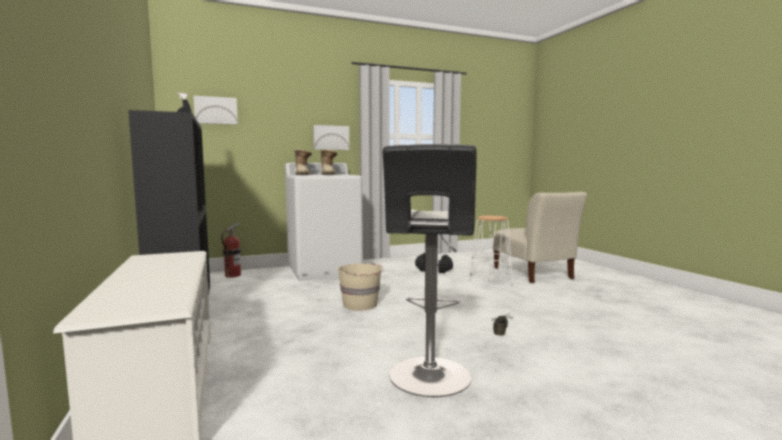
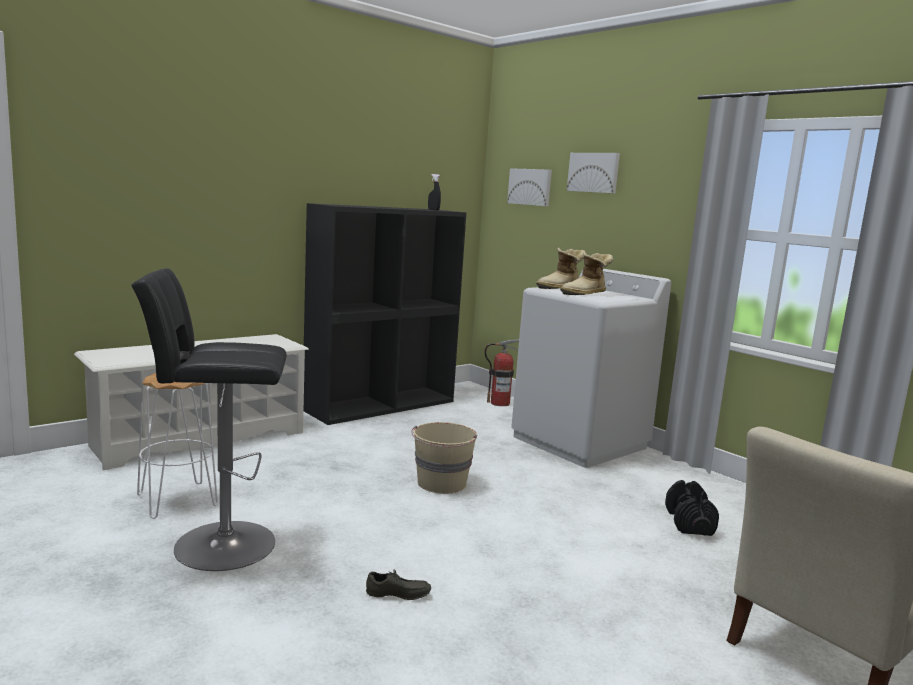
camera: 70 degrees right, 5 degrees up
(331, 137) = (660, 232): picture -> picture (594, 172)
(490, 283) = (670, 585): white stool -> white stool (178, 500)

